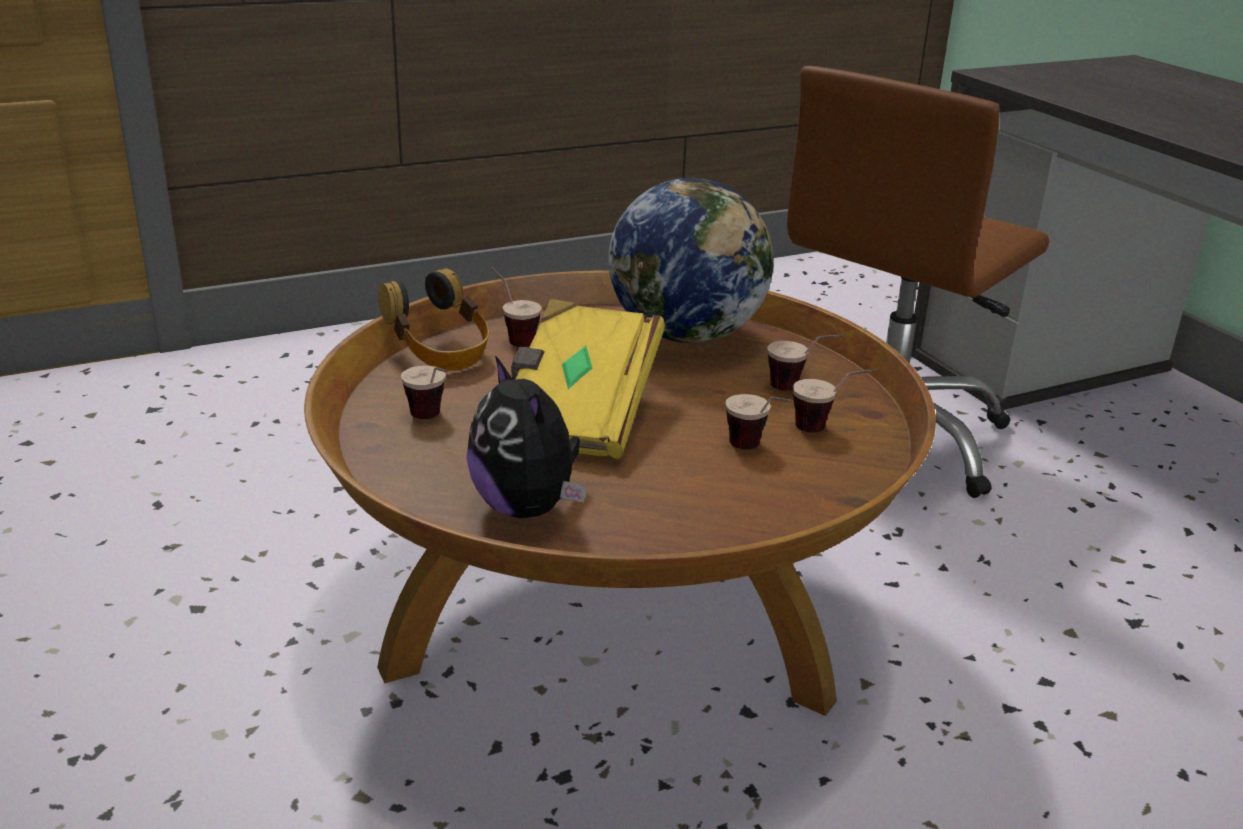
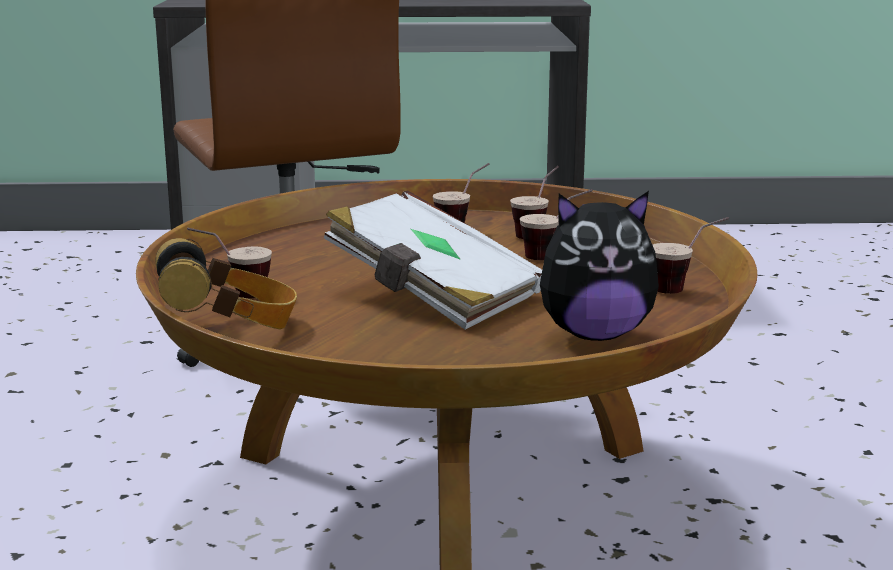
camera: 65 degrees left, 10 degrees down
(432, 421) = (390, 348): cup -> cup (685, 289)
(578, 413) = (432, 296): yellow book -> white book
(686, 335) = (316, 241): globe -> none

